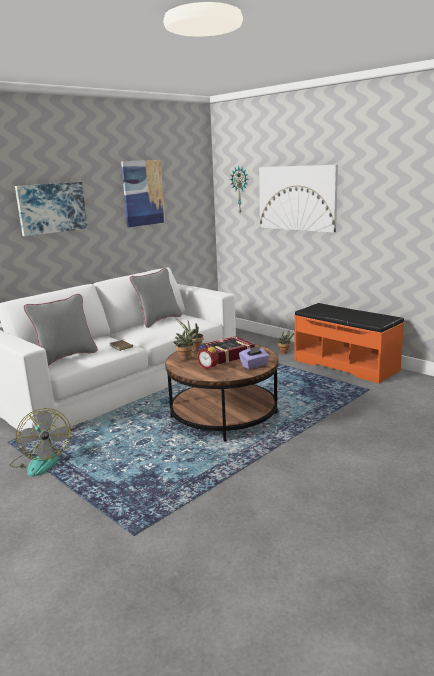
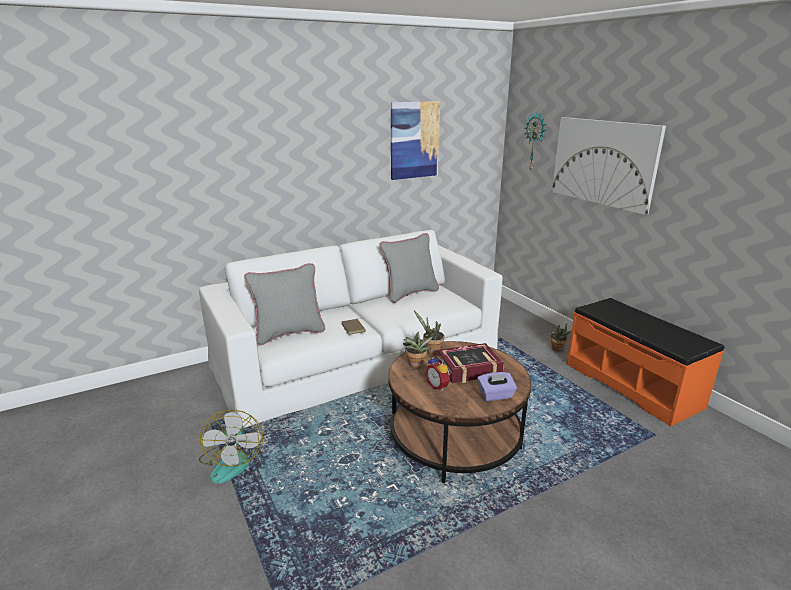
camera: 15 degrees right, 5 degrees up
(51, 208) = (301, 155): picture -> none

